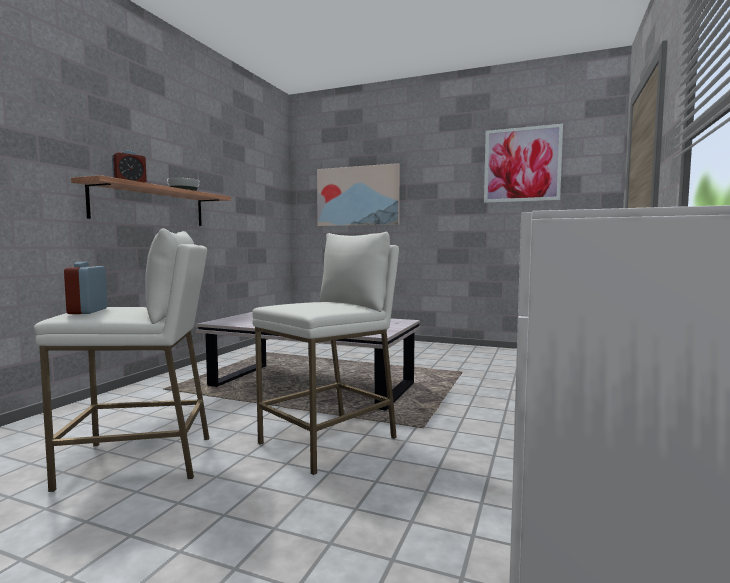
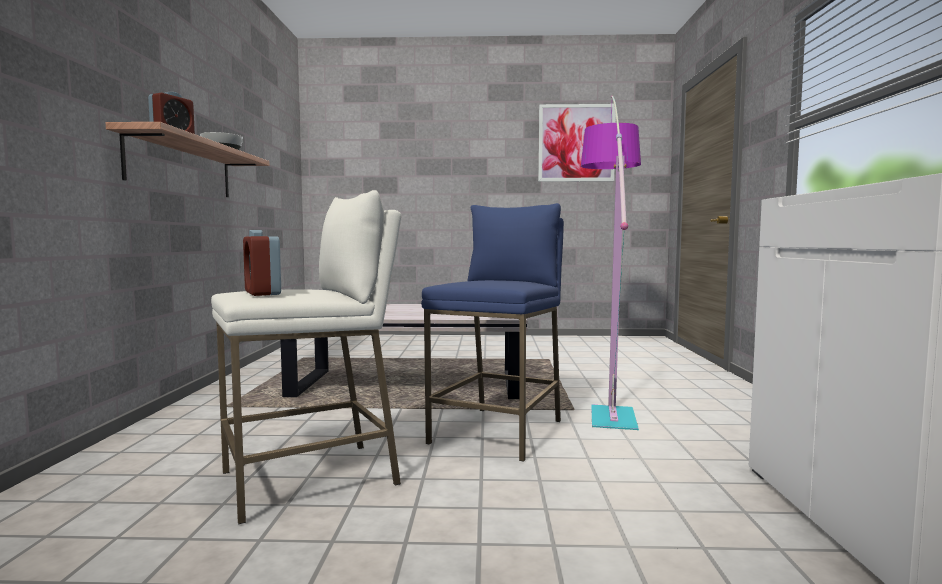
camera: 20 degrees left, 0 degrees up
(329, 441) = (498, 432): white stool -> blue stool
(358, 196) = (392, 169): picture -> none
(488, 405) = (608, 385): none -> floor lamp

